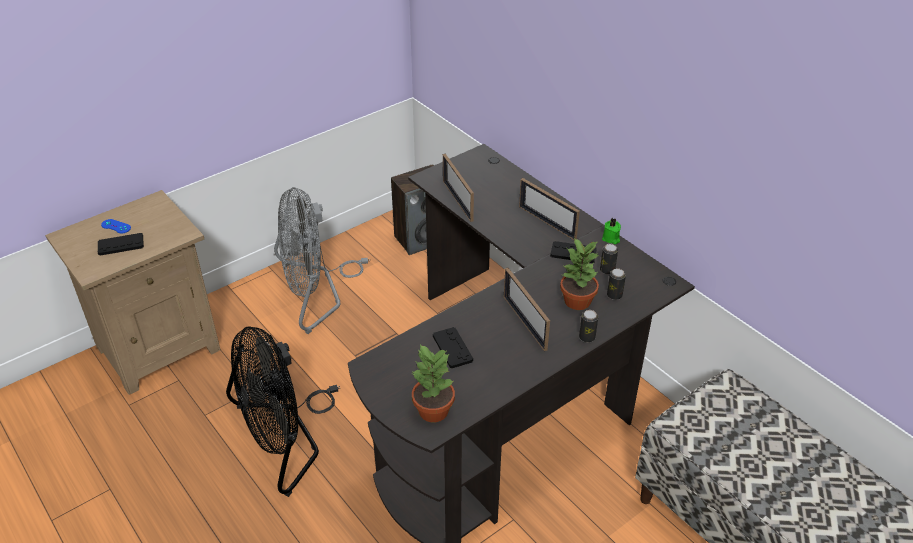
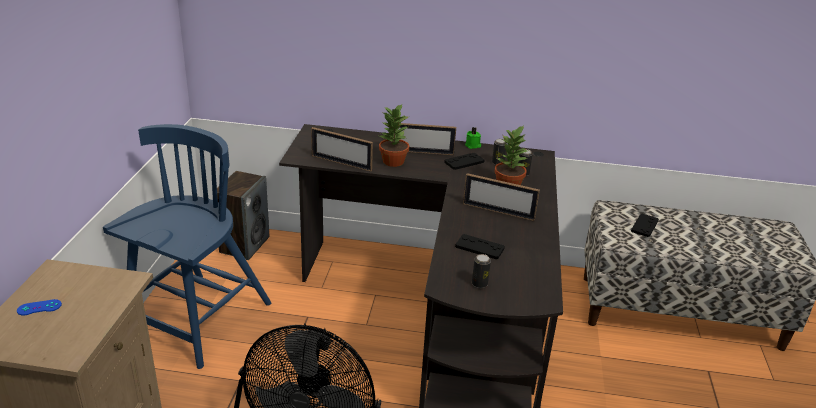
camera: 45 degrees left, 10 degrees down
(121, 245) = (70, 319): black game controller -> black game controller (644, 226)
(316, 289) = (197, 320): grey fan -> blue chair
(432, 410) = (526, 289): potted plant -> potted plant (392, 161)
(587, 337) = (544, 202): can -> can (479, 284)

